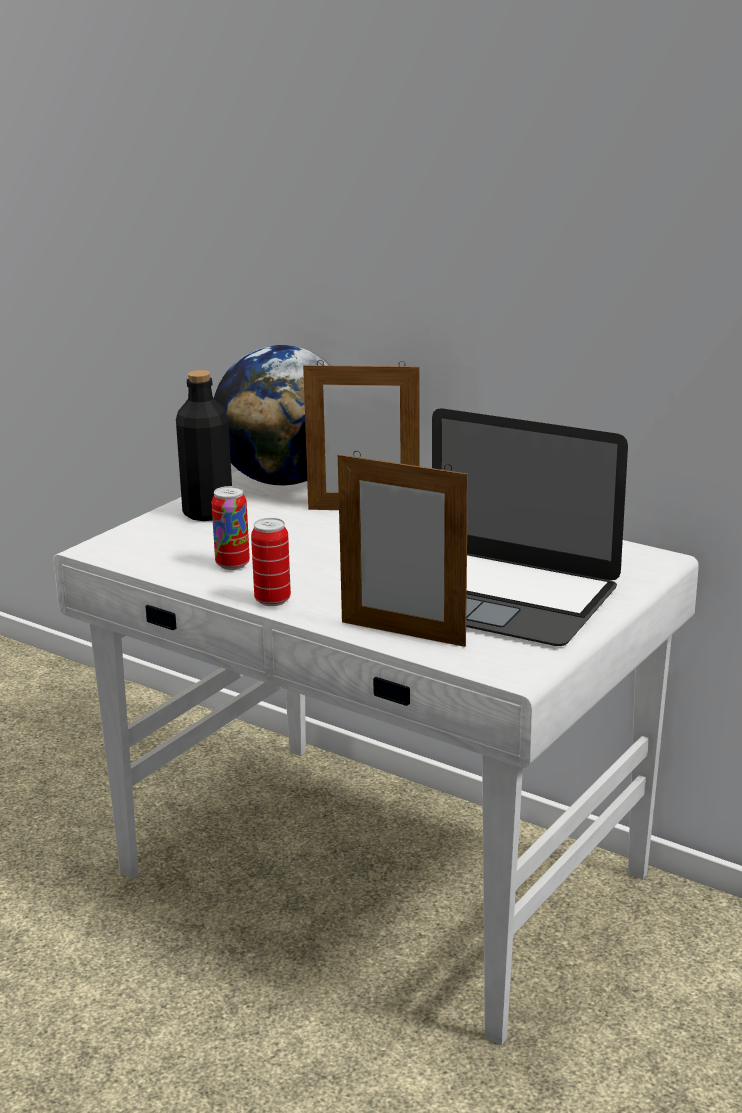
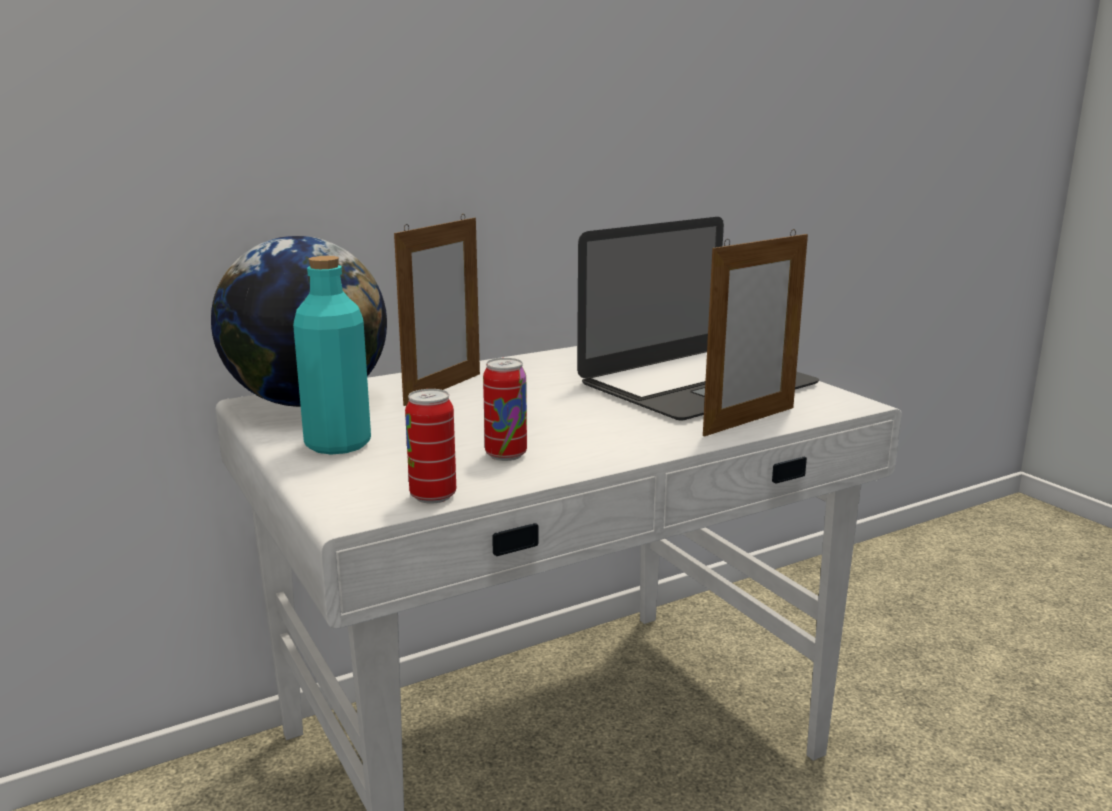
camera: 65 degrees left, 5 degrees down
(208, 513) = (338, 444): black bottle -> turquoise bottle
(272, 600) = (623, 453): can -> can (433, 496)

